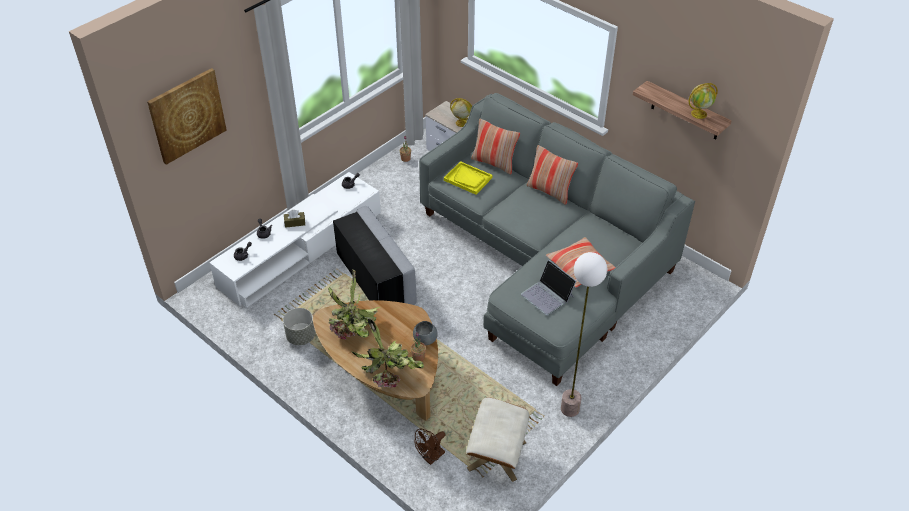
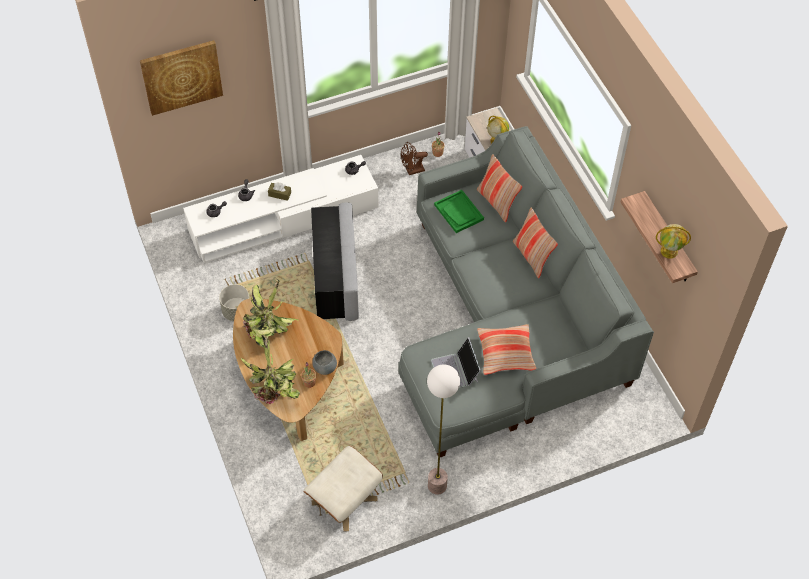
camera: 25 degrees right, 10 degrees up
(431, 458) = (286, 478): brown fan -> brown fan (412, 171)
(468, 179) = (459, 212): yellow tray -> green tray

